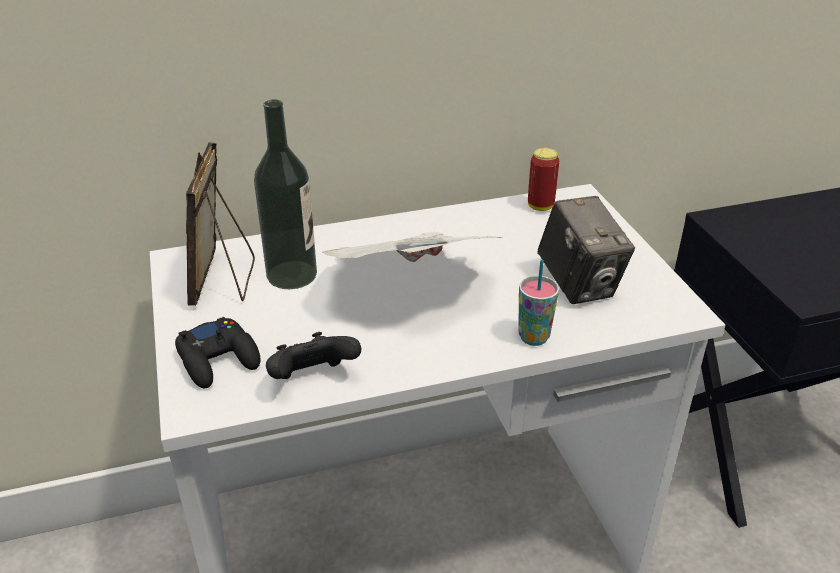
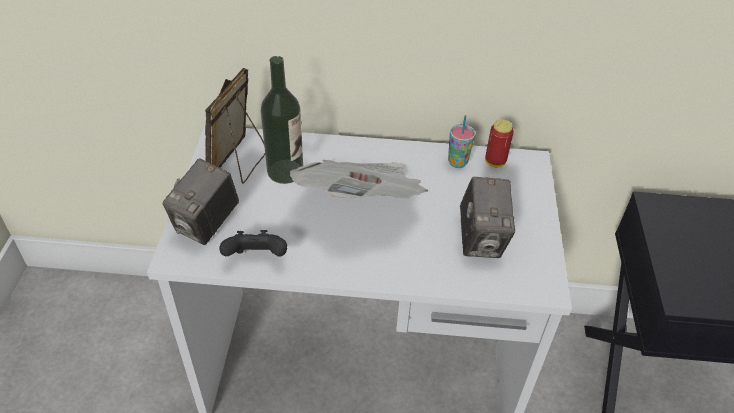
camera: 20 degrees right, 10 degrees up
(219, 359) = (207, 224): black game controller -> camera
(533, 337) = (421, 273): cup -> cup (457, 162)

